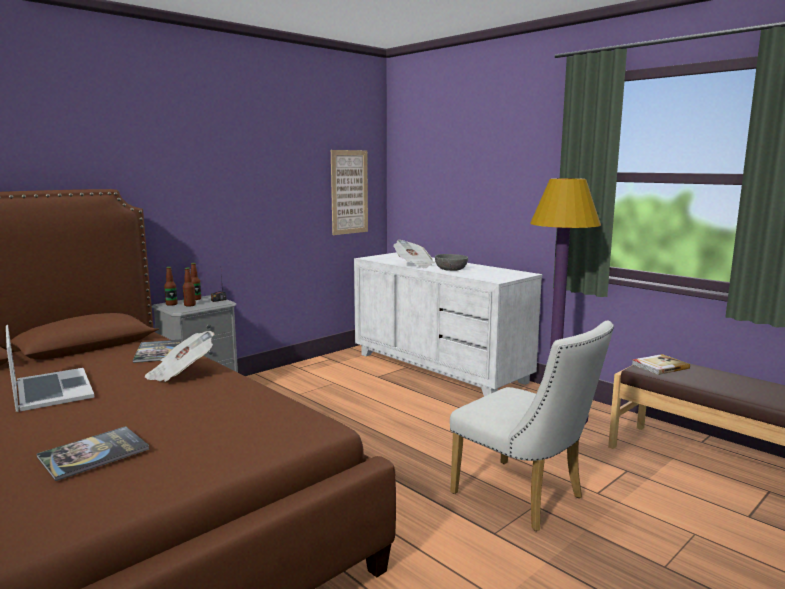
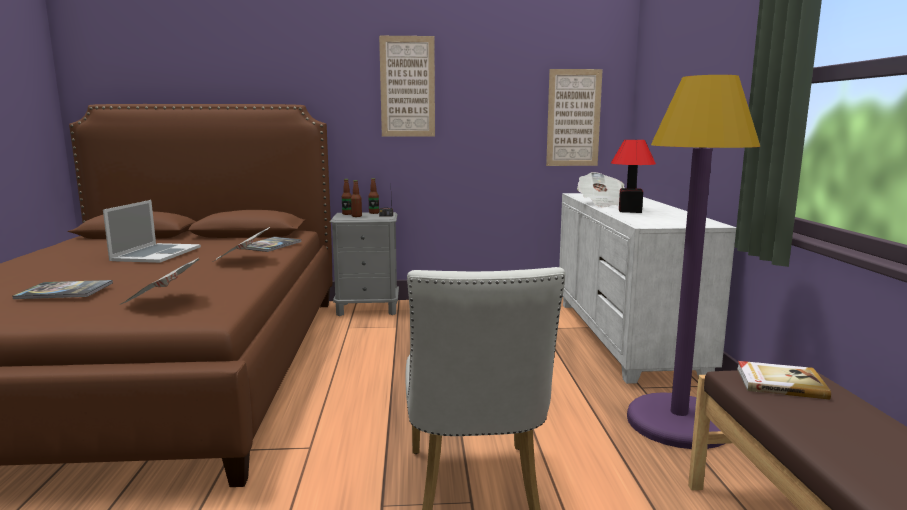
camera: 40 degrees right, 0 degrees up
(215, 166) = (407, 87): none -> picture
(239, 429) = (162, 301): none -> newspaper
(451, 269) = (630, 211): grey bowl -> table lamp

